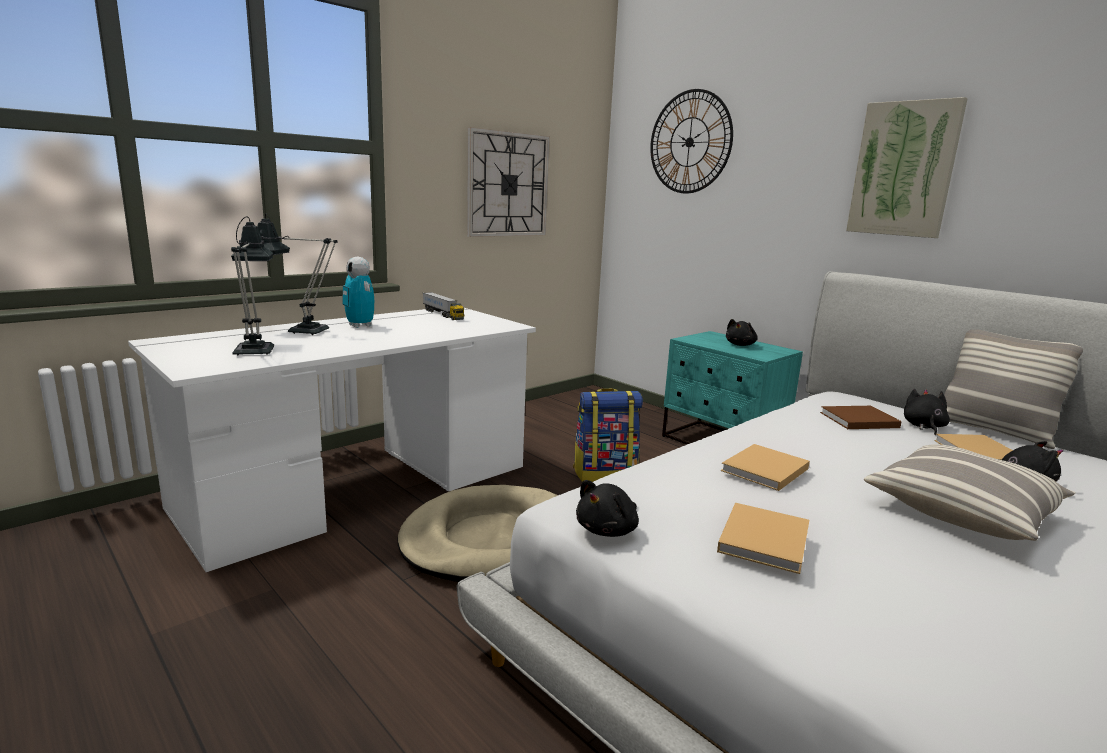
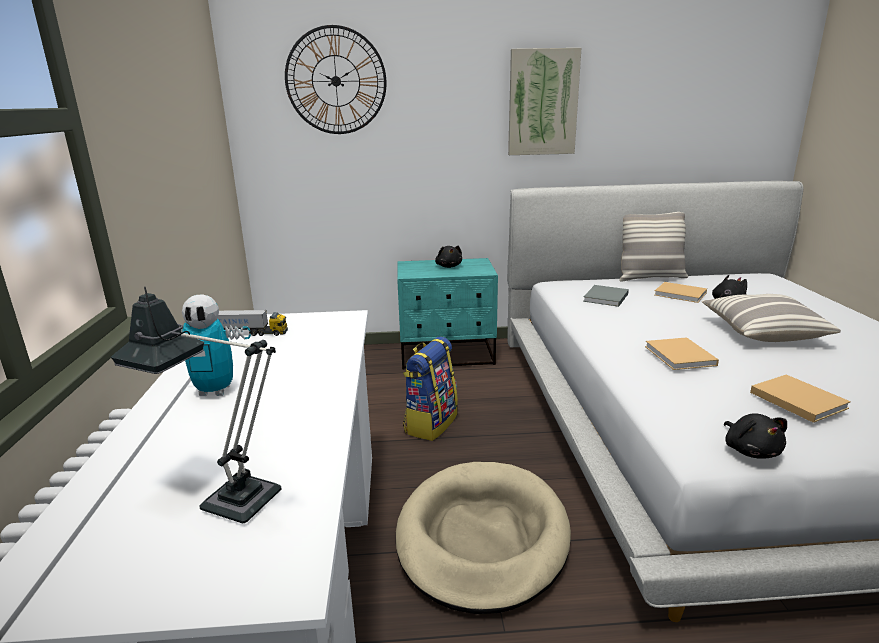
camera: 50 degrees left, 5 degrees up
(300, 331) = (172, 438): table lamp -> none
(508, 185) = (178, 147): wall clock -> none
(857, 420) = (605, 298): brown book -> grey book
(923, 426) = (630, 288): black plush toy -> none

